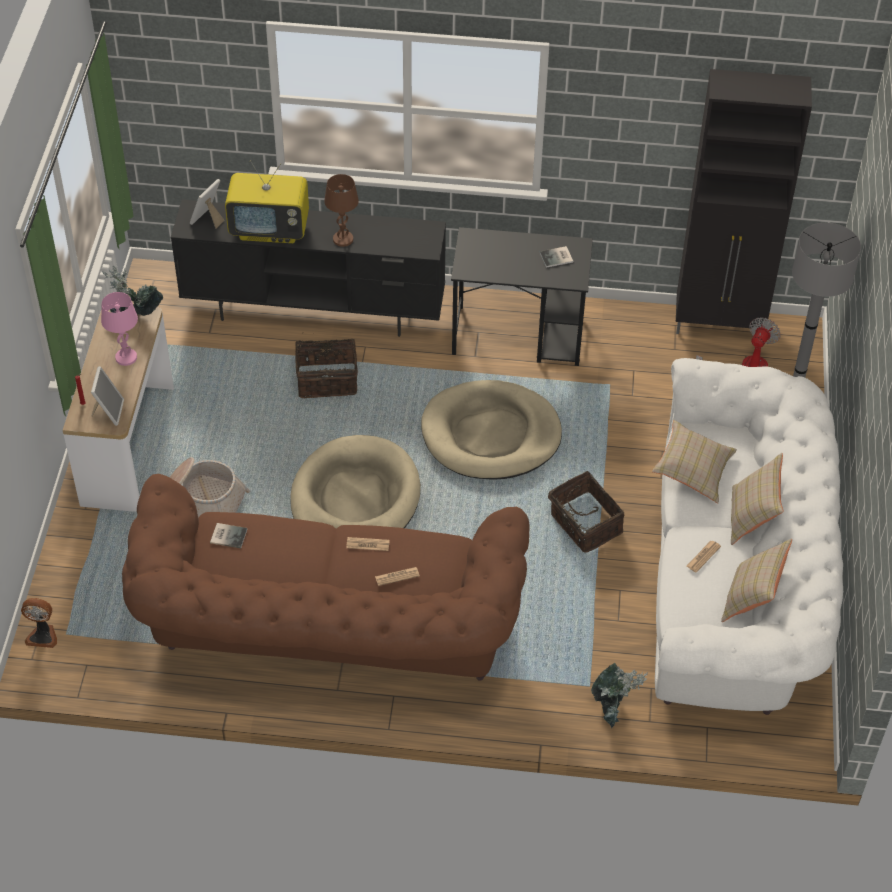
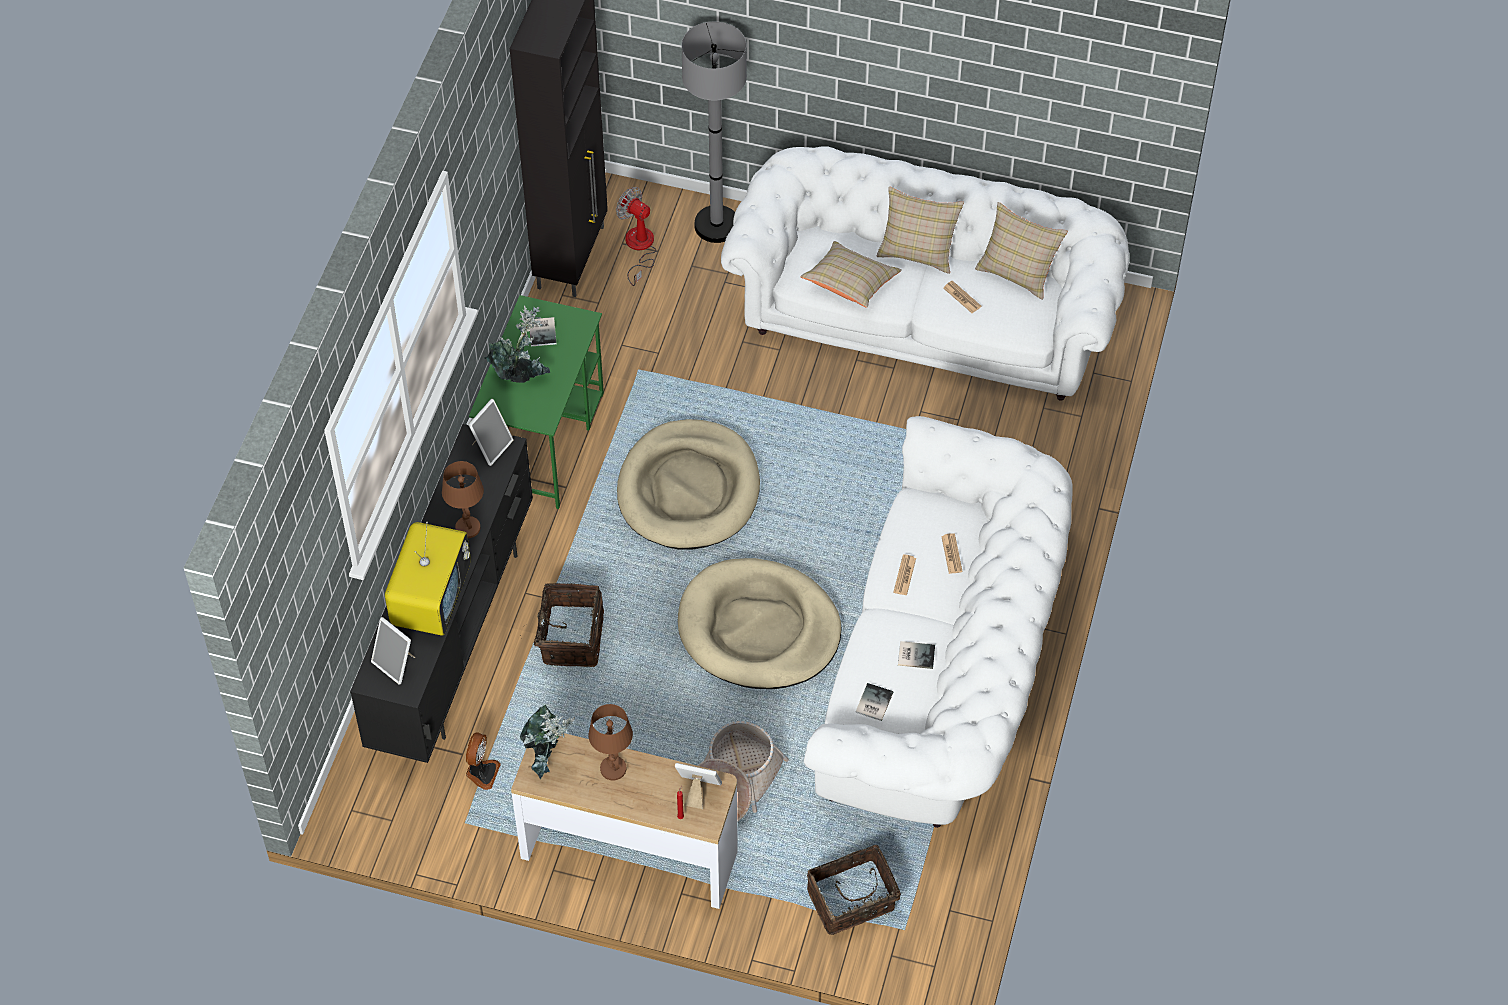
camera: 80 degrees left, 5 degrees up
(43, 635) = (903, 954): fan -> fan (482, 773)
(126, 358) = (613, 769): pink table lamp -> brown table lamp
(283, 560) = (915, 654): none -> book
(328, 636) = (942, 675): brown sofa -> white sofa
(426, 241) = (491, 446): none -> picture frame
(519, 336) = (544, 440): black desk -> green desk
(584, 525) = (831, 426): basket -> basket (852, 902)
(612, 709) = (1064, 443): potted plant -> potted plant (521, 374)

